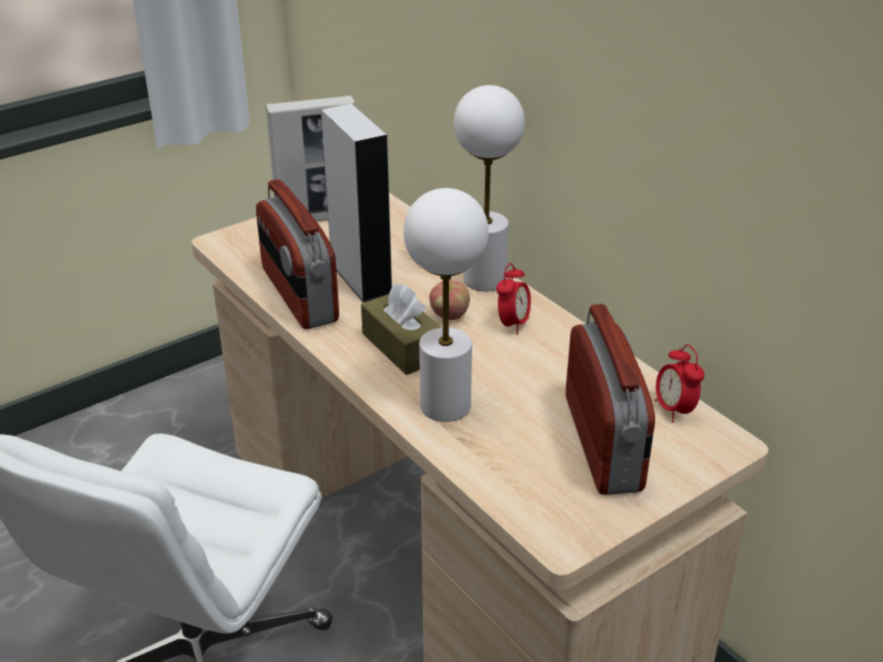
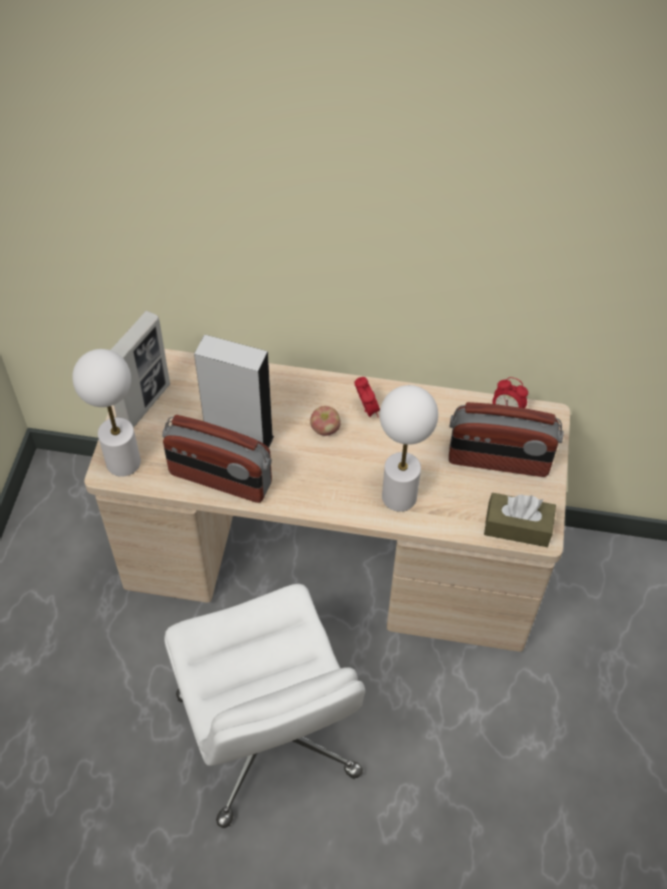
camera: 45 degrees left, 20 degrees up
(402, 347) = (328, 473): brown tissue box -> brown tissue box (517, 527)
(484, 279) = (311, 386): white table lamp -> white table lamp (122, 462)
(604, 443) = (498, 461): radio -> radio turned 150 degrees clockwise

